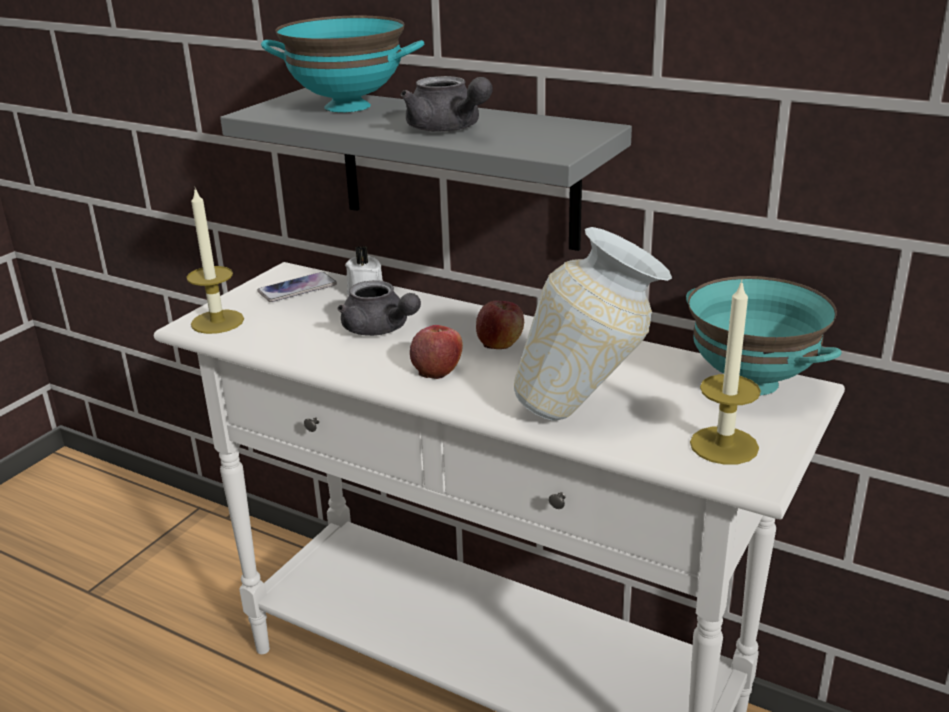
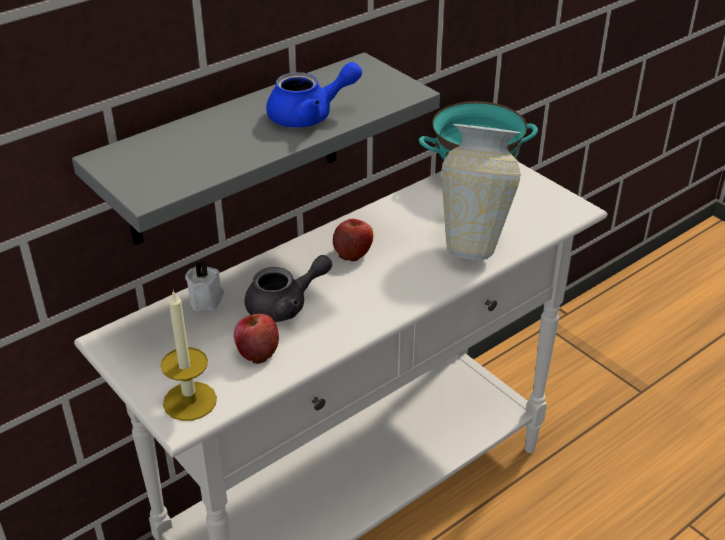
camera: 70 degrees left, 10 degrees up
(297, 288) = (157, 338): phone -> none
(348, 106) = (183, 145): turquoise bowl -> none
(437, 369) = (375, 291): apple -> apple (257, 351)
(448, 129) = (310, 116): grey teapot -> blue teapot
(724, 445) = (540, 207): candle -> none

